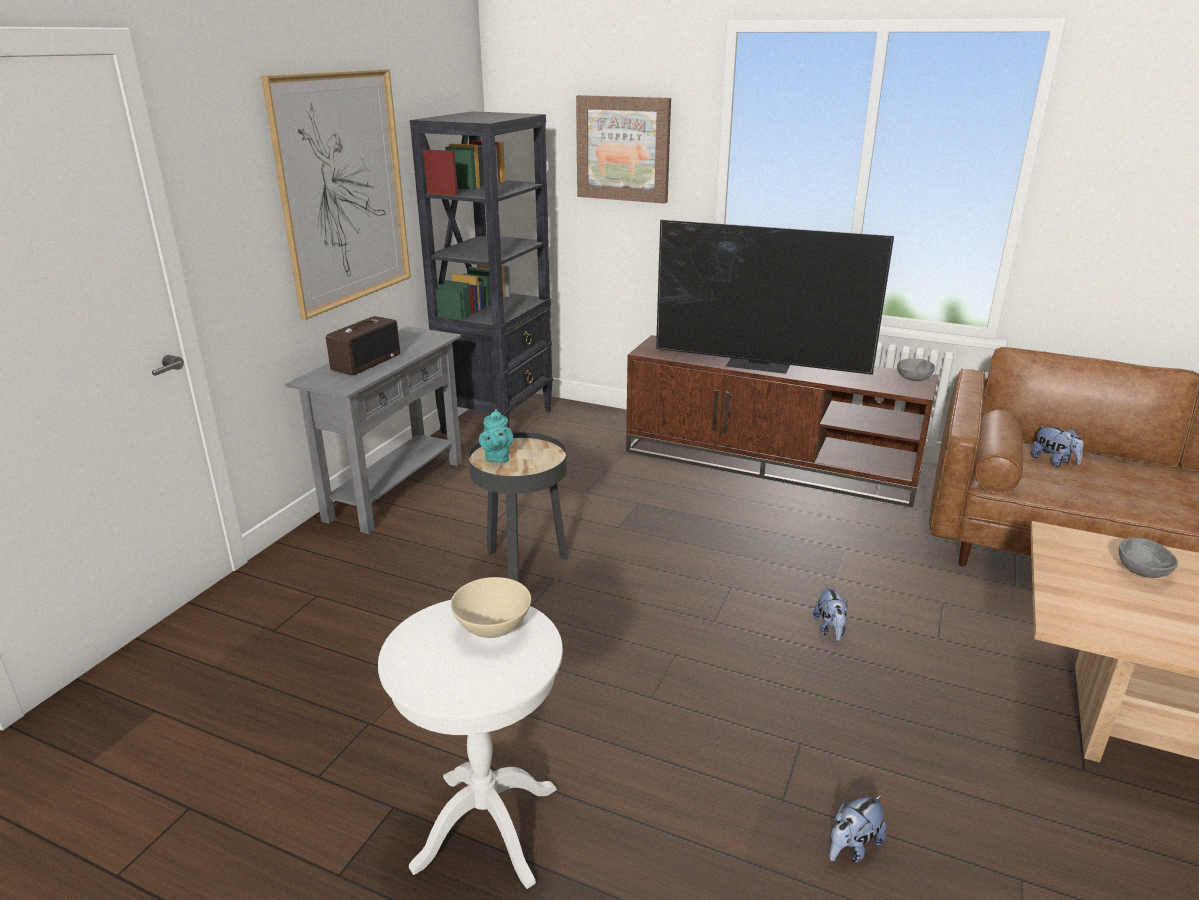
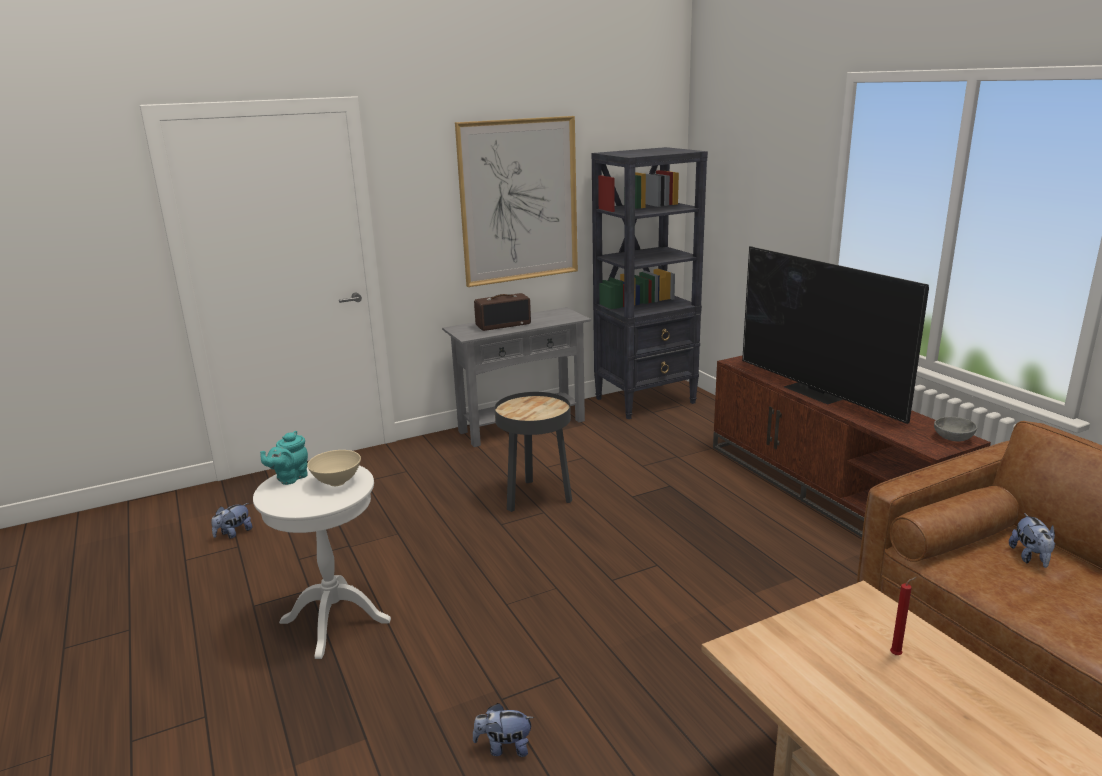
camera: 40 degrees right, 5 degrees down
(497, 458) = (520, 406): turquoise teapot -> turquoise teapot (290, 478)
(623, 149) = (770, 183): picture -> none
(830, 629) = (692, 623): plush toy -> plush toy (233, 533)
(1143, 571) = (897, 655): grey bowl -> red candle

